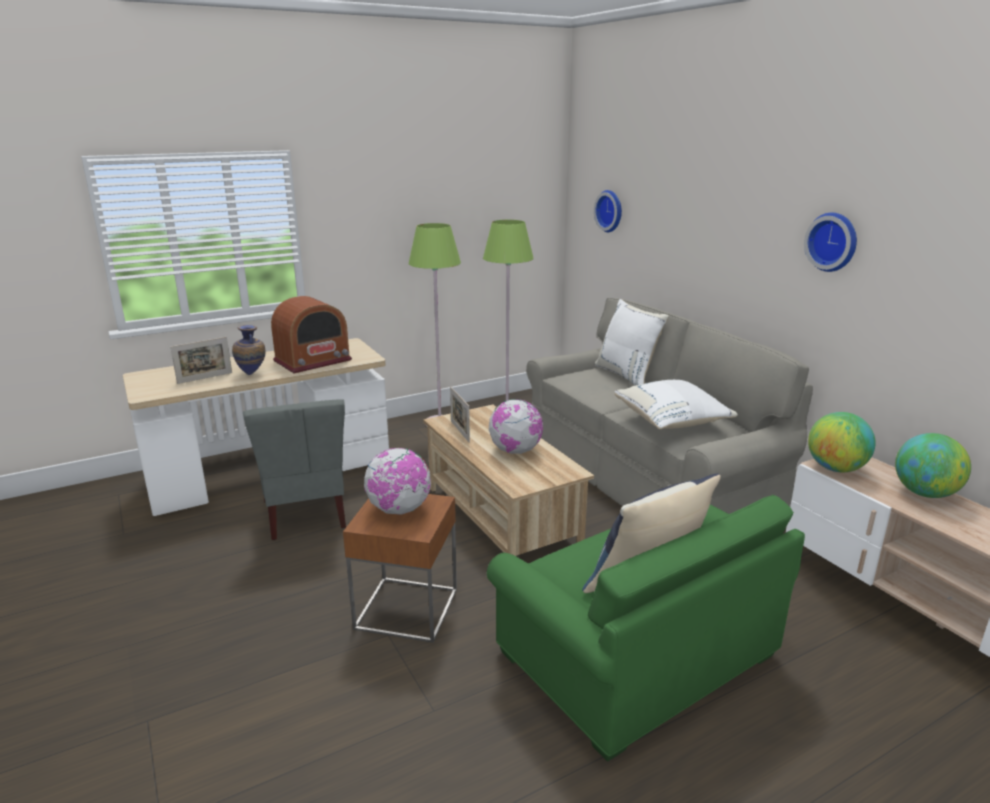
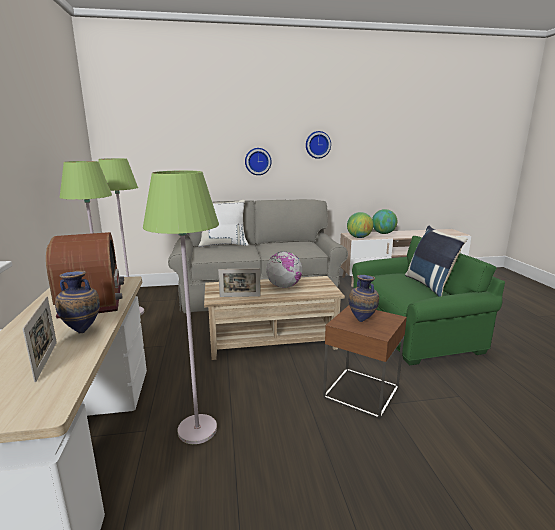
camera: 70 degrees left, 5 degrees down
(306, 514) = (197, 430): grey chair -> green floor lamp
(399, 510) = (362, 320): globe -> vase
(610, 211) = (150, 151): wall clock -> wall clock (257, 161)
(672, 422) = (294, 248): white pillow -> none

